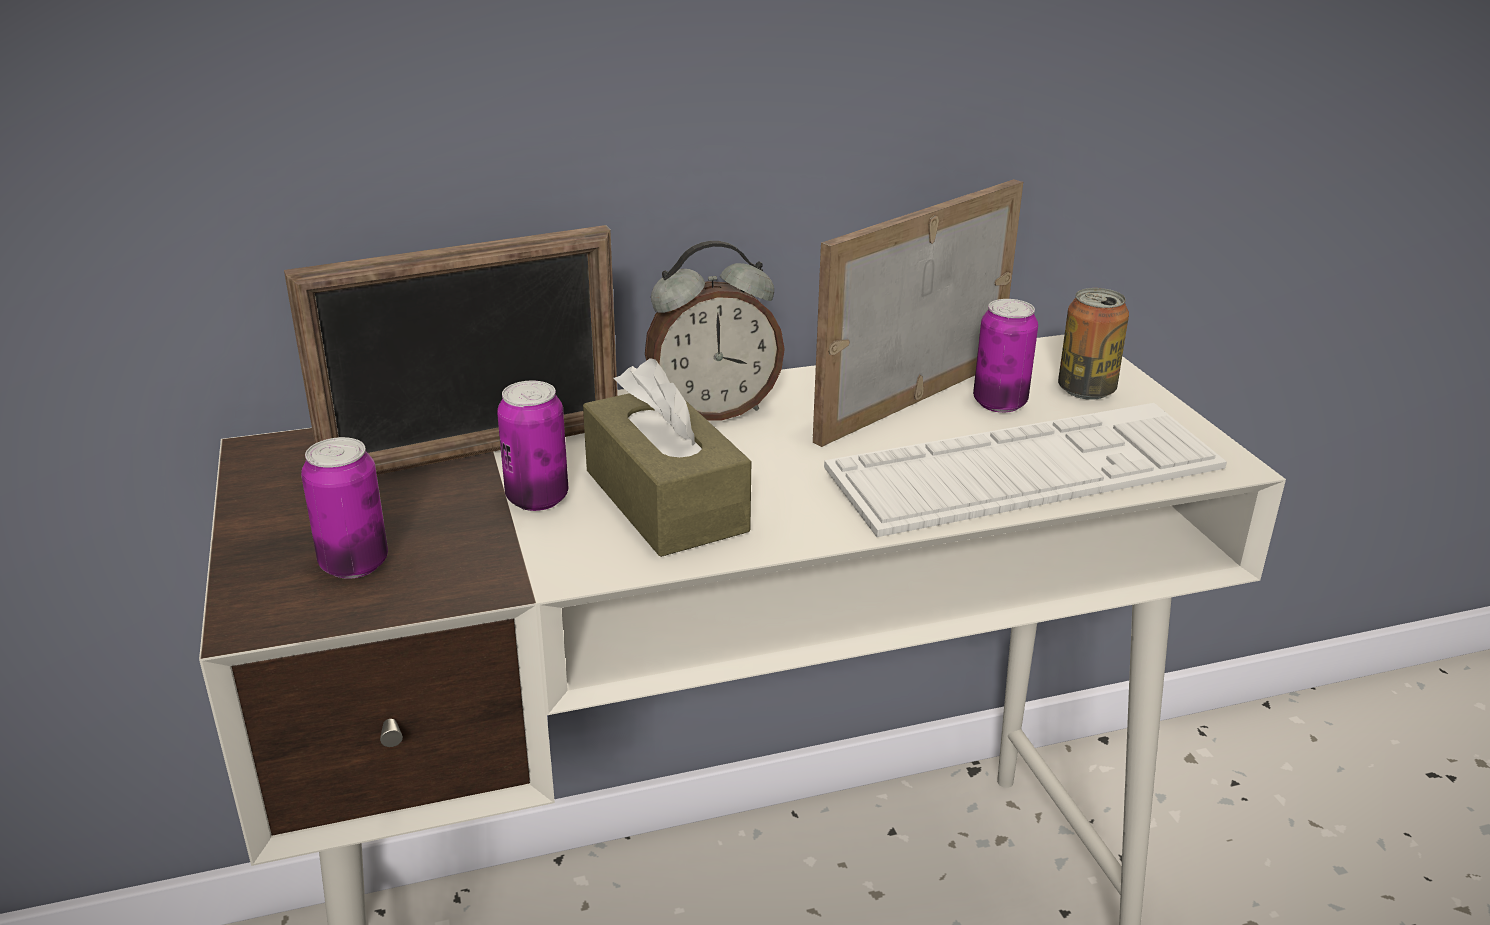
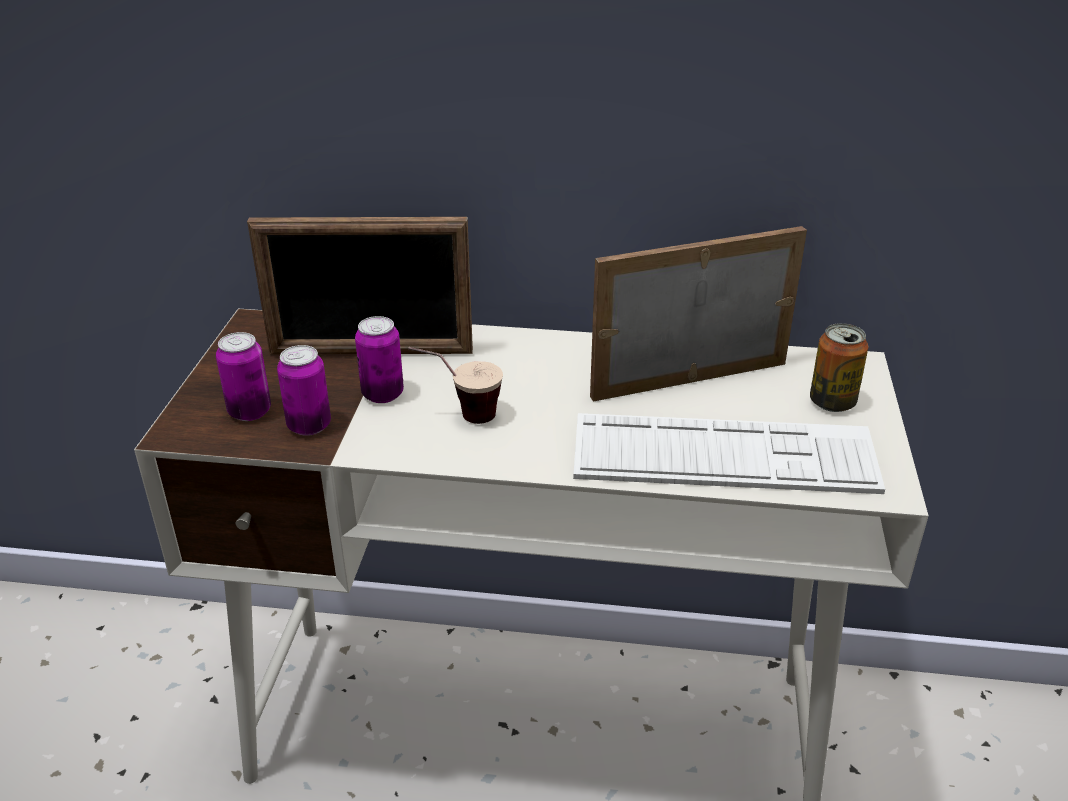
camera: 25 degrees right, 5 degrees up
(665, 501) = (458, 416): brown tissue box -> cup
(713, 410) = (542, 356): alarm clock -> none
(999, 403) = (753, 397): can -> can (309, 426)

